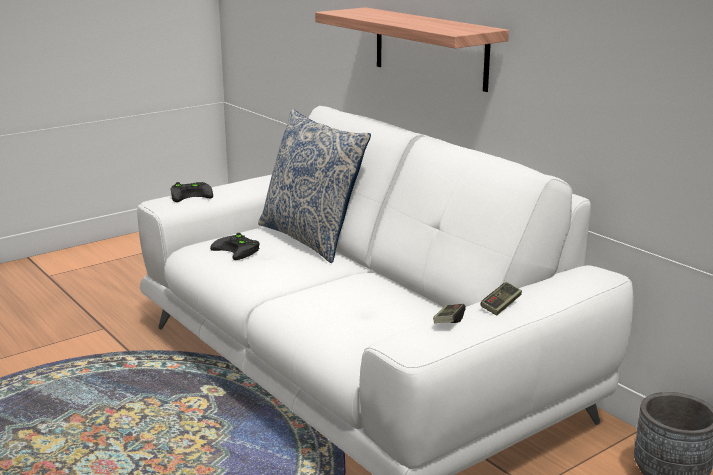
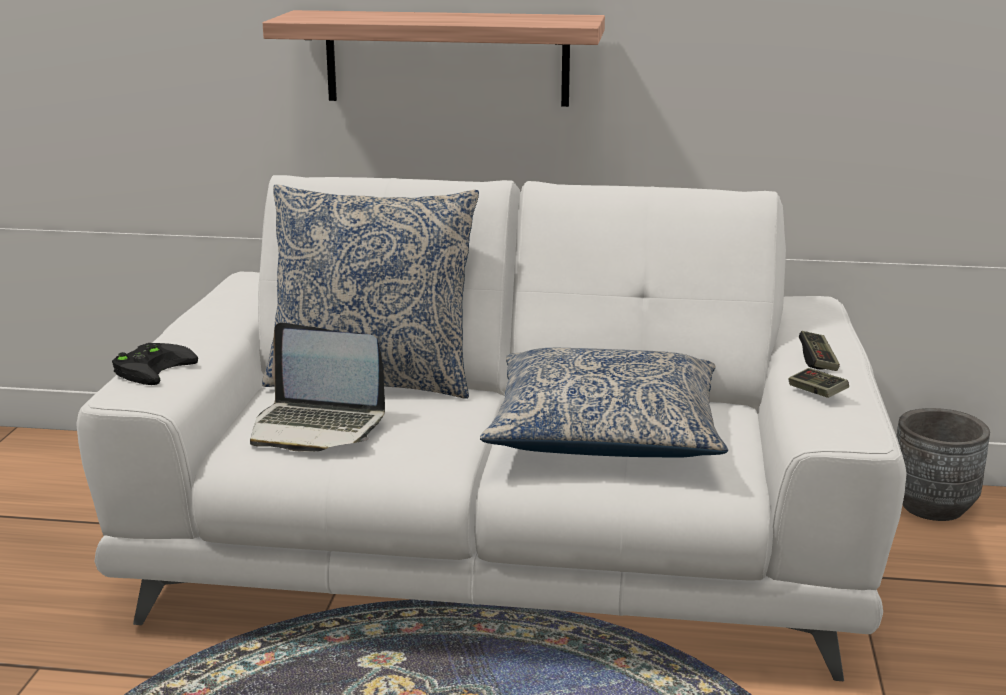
camera: 45 degrees left, 0 degrees up
(239, 250) = (317, 427): black game controller -> laptop
(356, 305) = (605, 432): none -> pillow

